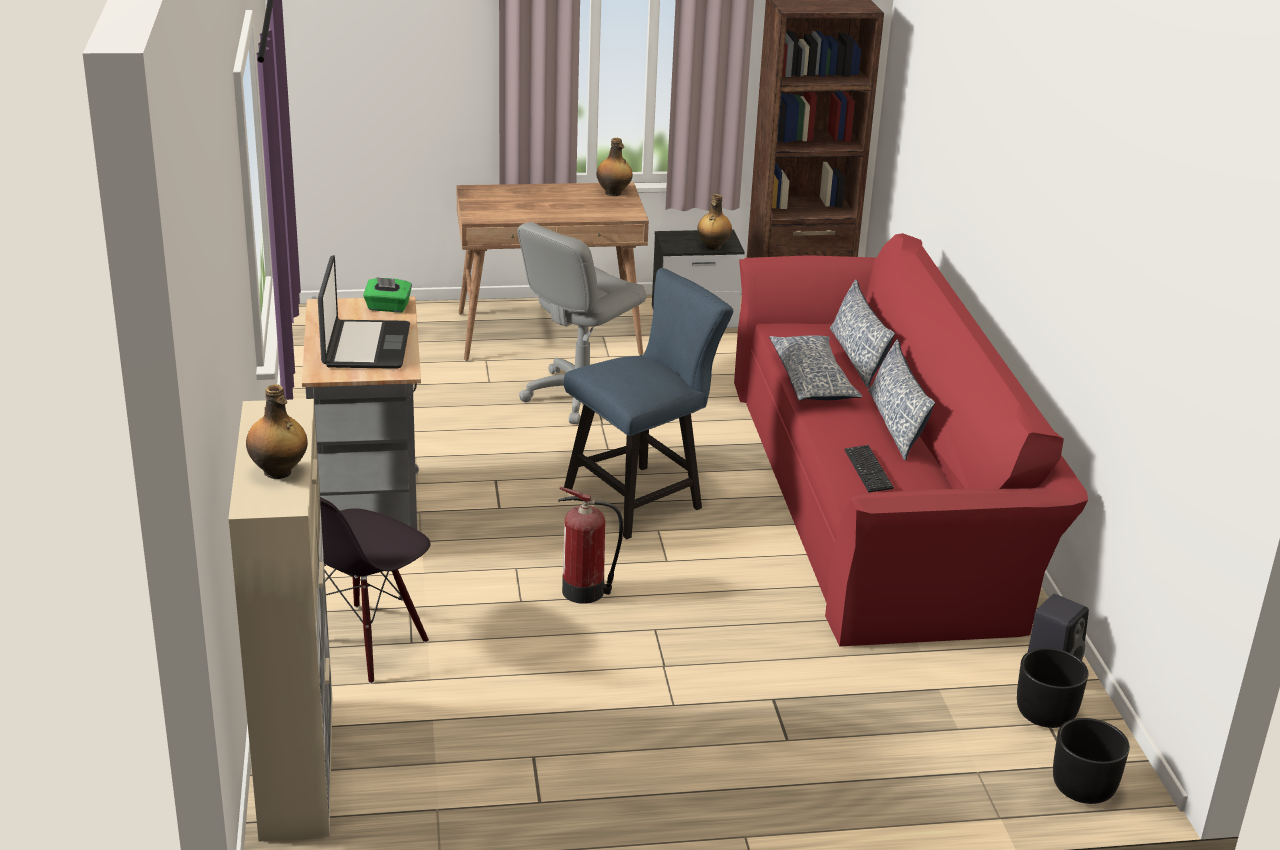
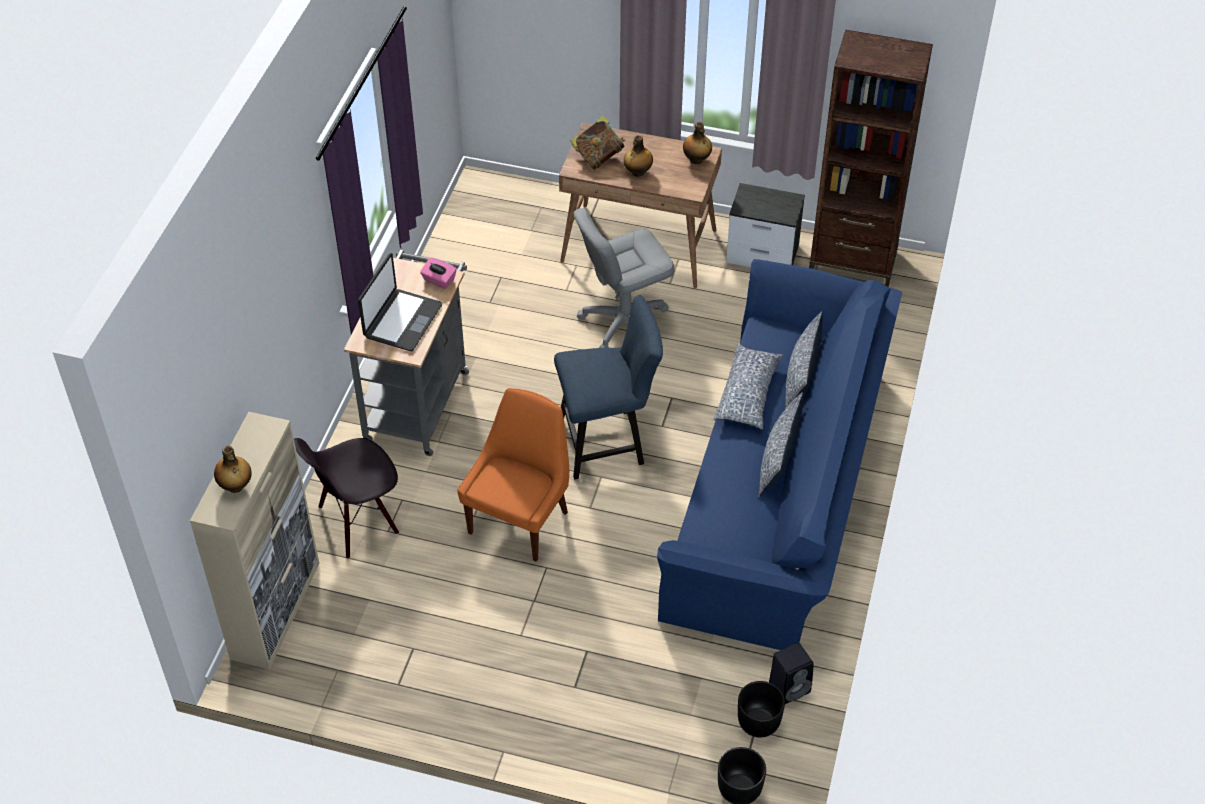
camera: 25 degrees right, 20 degrees up
(388, 307) = (439, 280): green tissue box -> pink tissue box
(498, 205) = (598, 157): none -> book
(586, 591) = (520, 520): fire extinguisher -> orange chair
(713, 247) = (773, 214): bottle -> bottle (637, 172)
(868, 470) = (724, 500): keyboard -> none
(879, 495) = (781, 488): red sofa -> blue sofa

